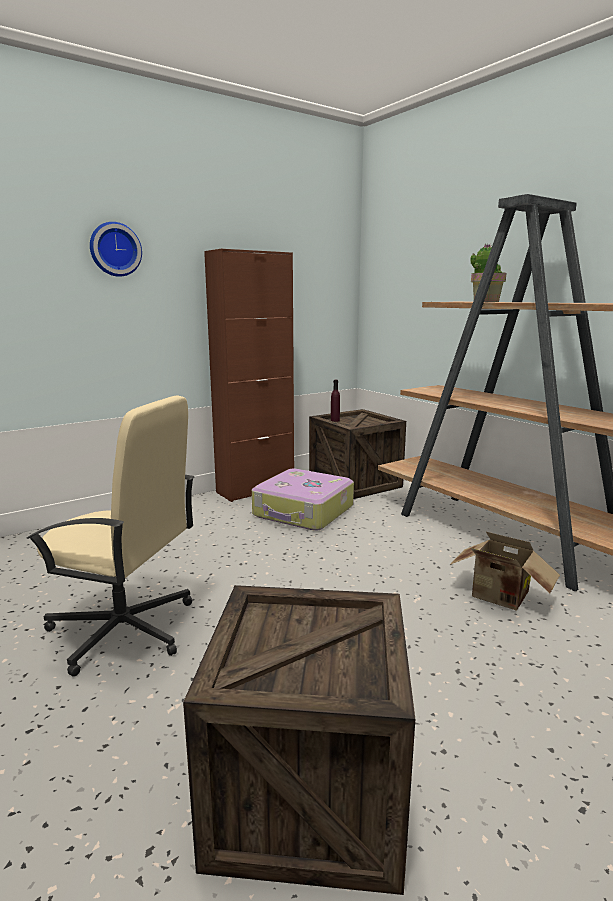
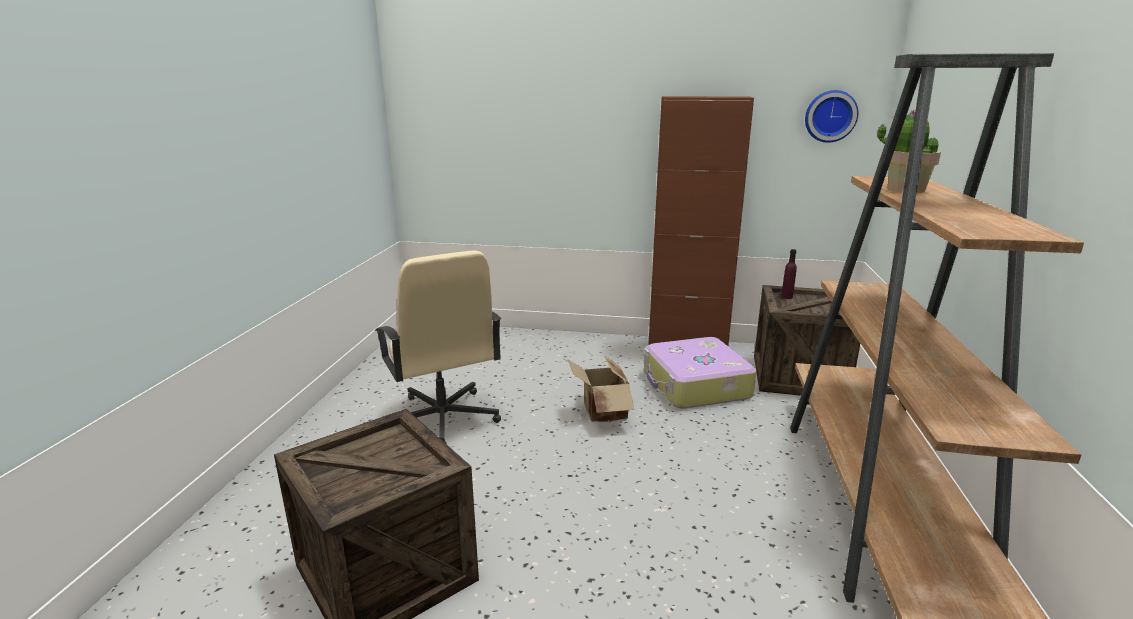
camera: 45 degrees right, 5 degrees up
(115, 249) = (575, 97): wall clock -> wall clock (830, 116)
(500, 598) = (742, 555): cardboard box -> cardboard box (601, 413)

